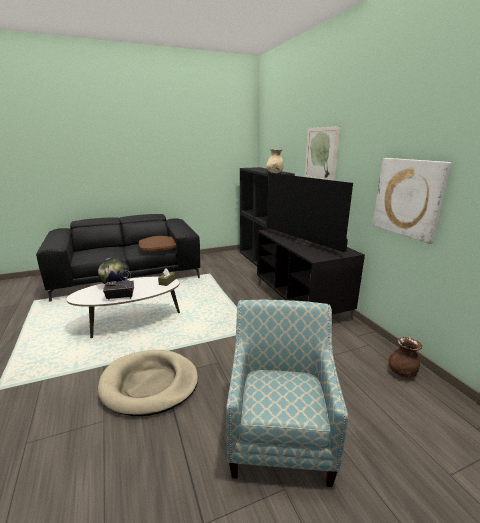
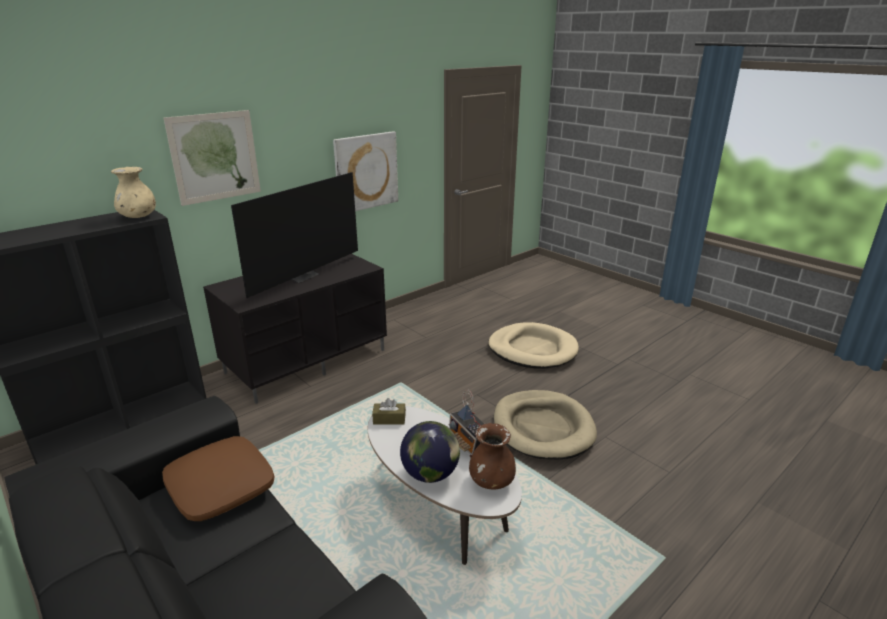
camera: 110 degrees left, 5 degrees up
(280, 432) = (532, 349): armchair -> beige dog bed
(402, 373) = (428, 307): brown vase -> brown vase (491, 481)

